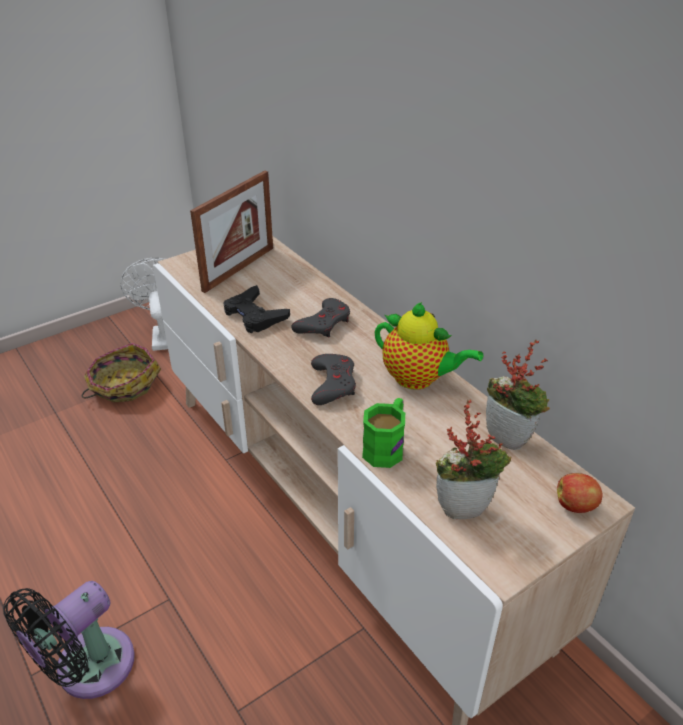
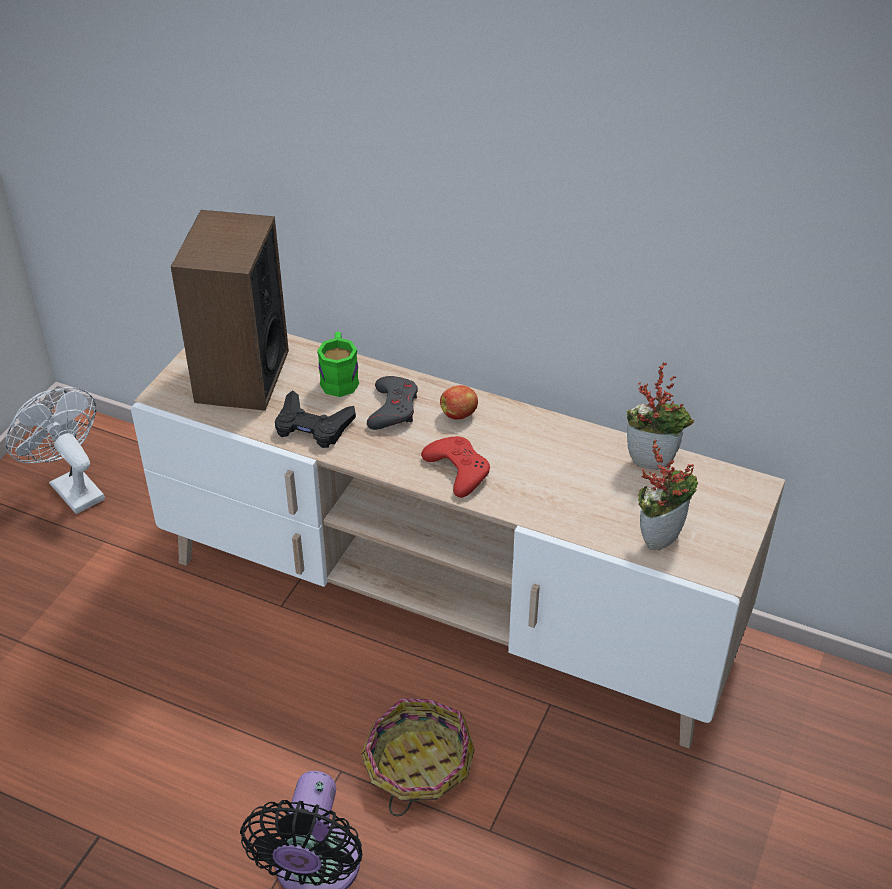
camera: 30 degrees left, 5 degrees up
(123, 384) = (76, 571): basket -> basket (417, 766)
(239, 269) = (241, 376): picture frame -> speaker
(332, 384) = (458, 470): grey game controller -> red game controller
(386, 446) = (556, 511): green mug -> green mug (339, 378)
(418, 379) = (532, 433): teapot -> none
(575, 505) = (742, 497): apple -> apple (459, 414)

